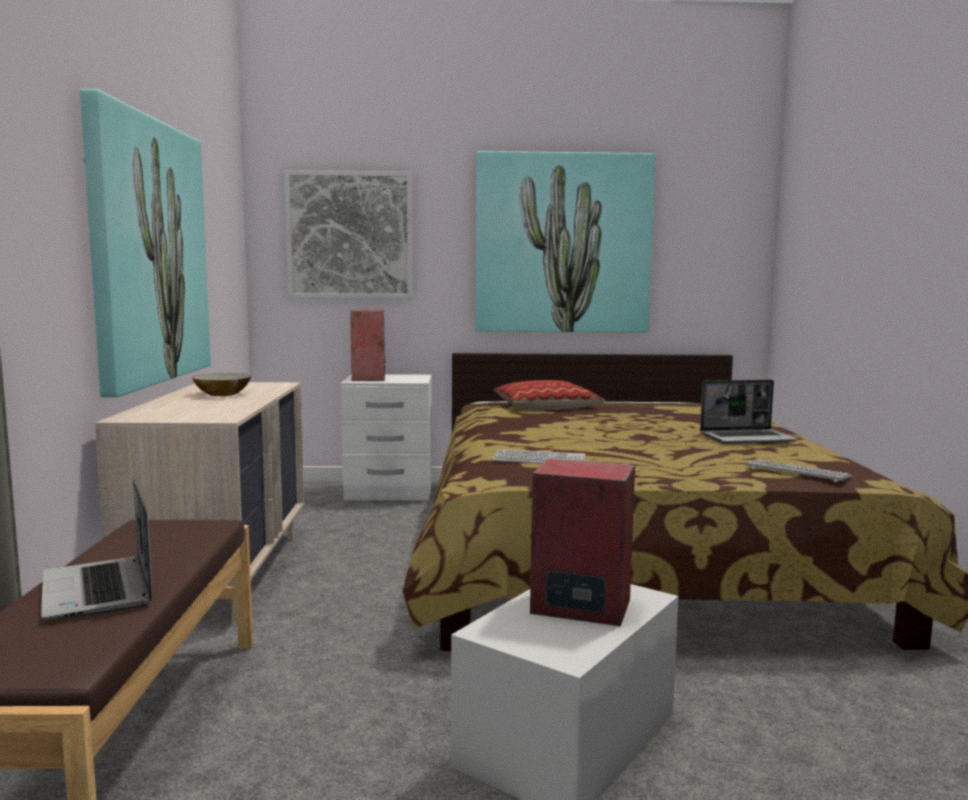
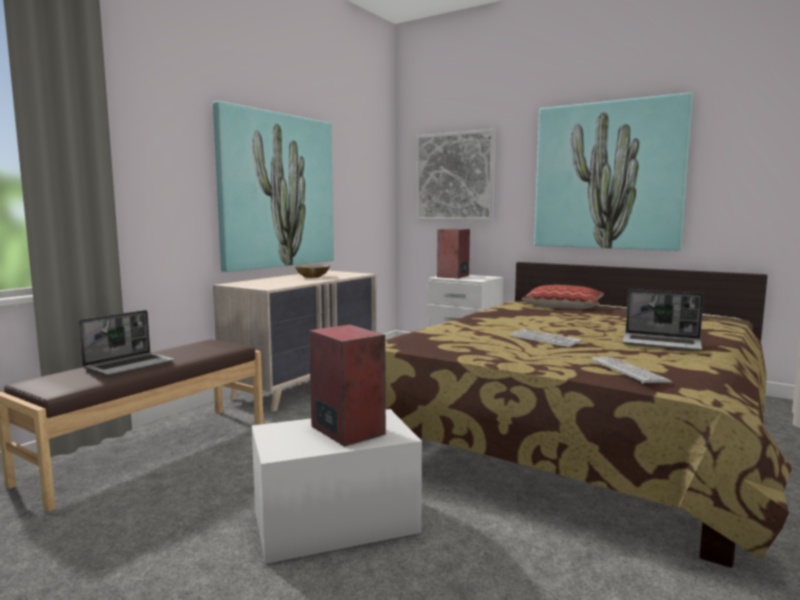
camera: 35 degrees right, 0 degrees up
(99, 591) = (130, 365): laptop -> laptop turned 150 degrees counterclockwise
(539, 459) = (448, 336): keyboard -> keyboard (544, 339)

